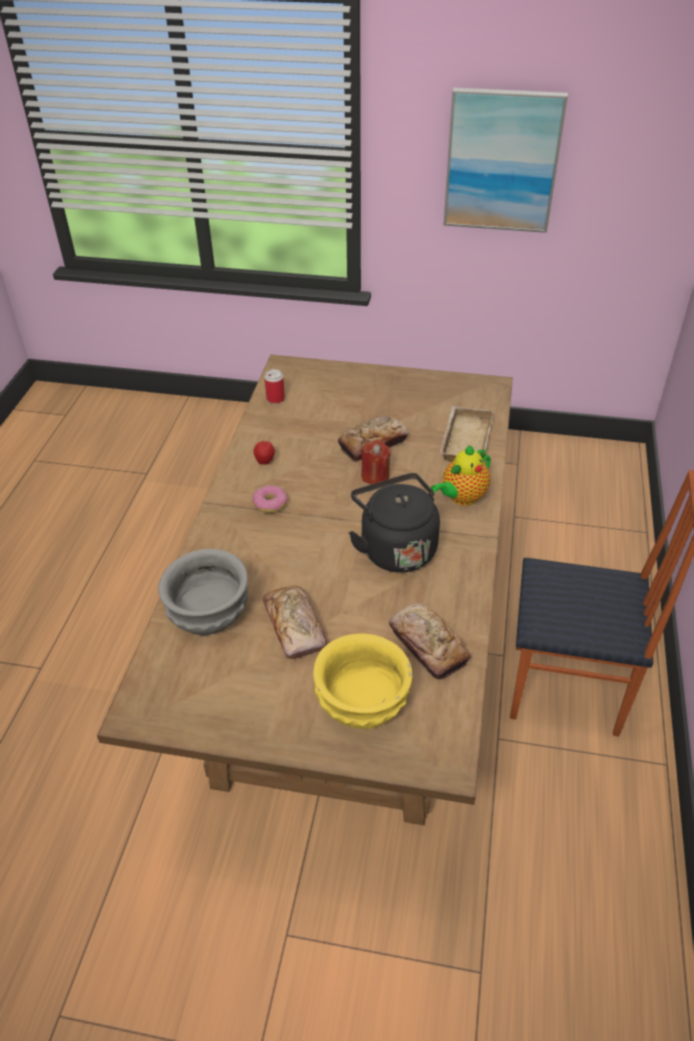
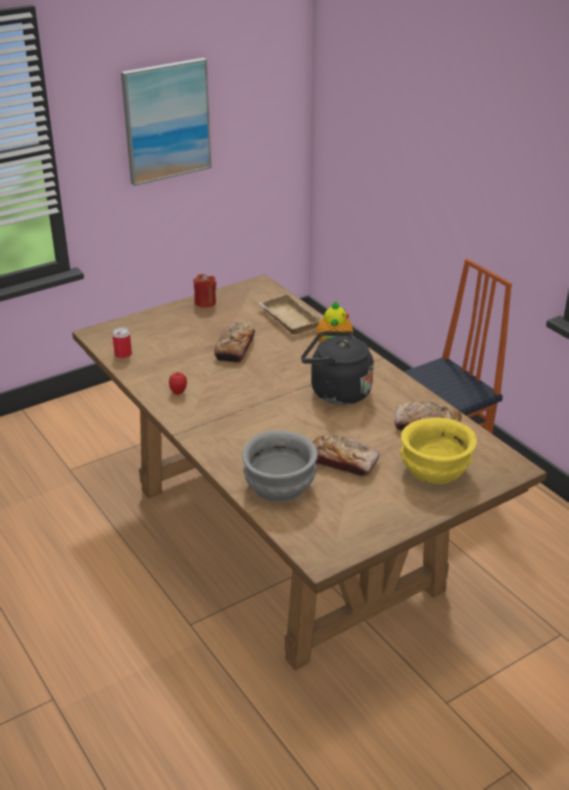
camera: 45 degrees left, 10 degrees down
(270, 504) = (221, 412): donut -> none
(375, 476) = (264, 363): red candle -> red candle (205, 302)

